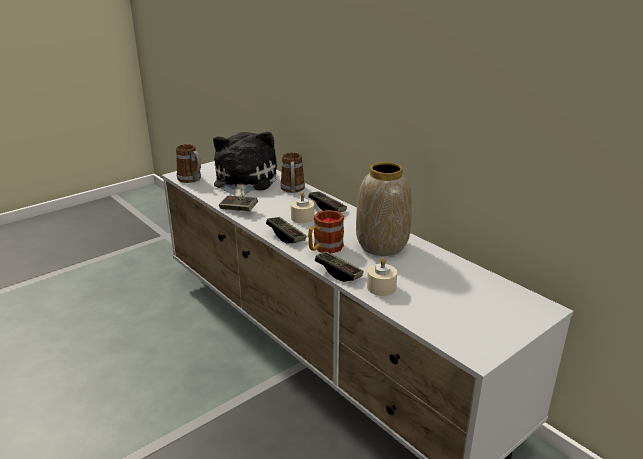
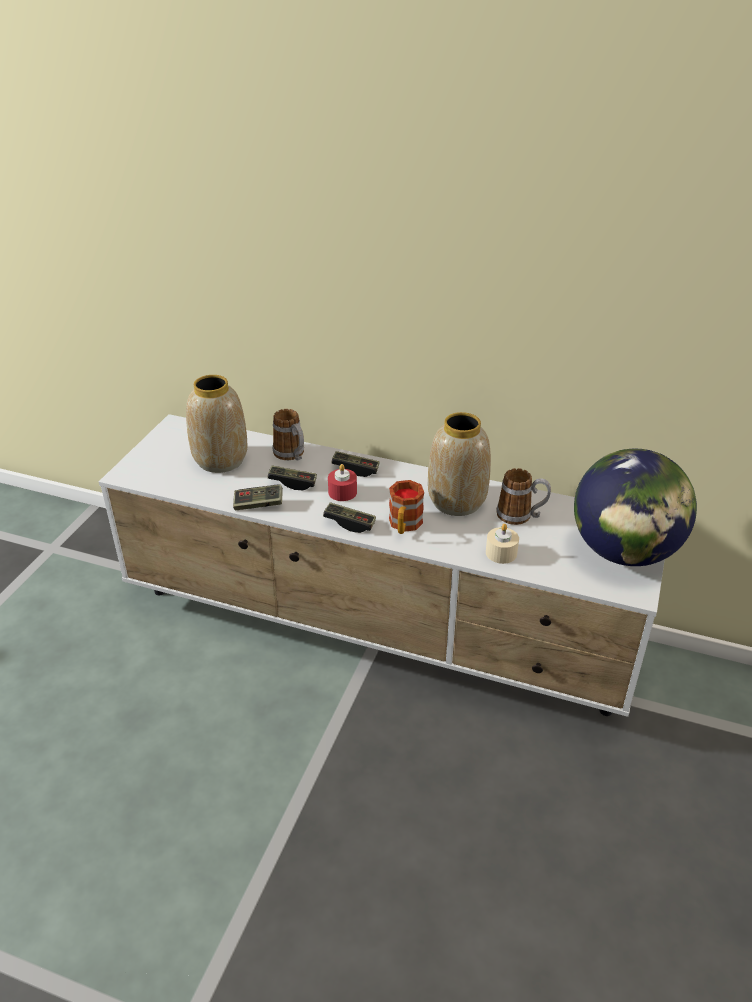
camera: 30 degrees left, 10 degrees up
(192, 180) = (150, 478): mug -> mug (521, 516)
(243, 182) = (220, 461): plush toy -> vase
(302, 218) = (342, 492): beige candle -> red candle
(338, 273) = (447, 551): game controller -> game controller (293, 483)
(496, 321) = (623, 552): none -> globe

